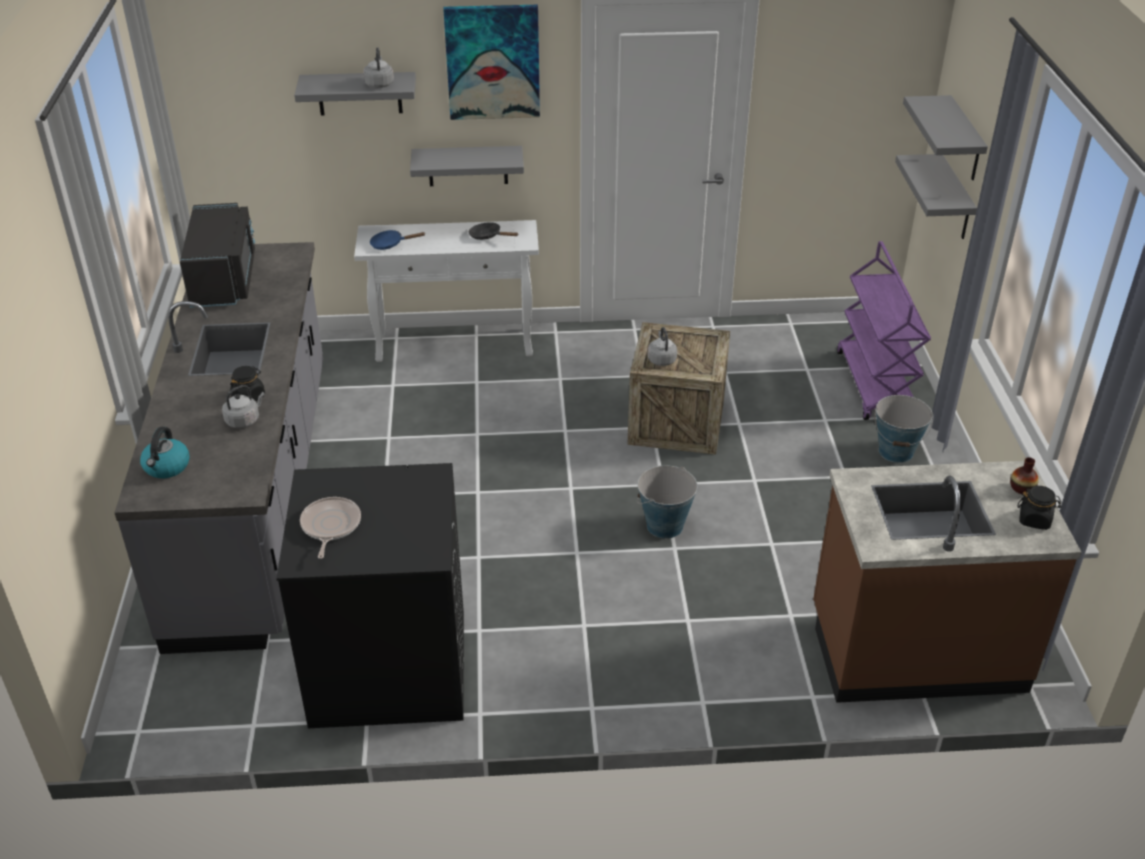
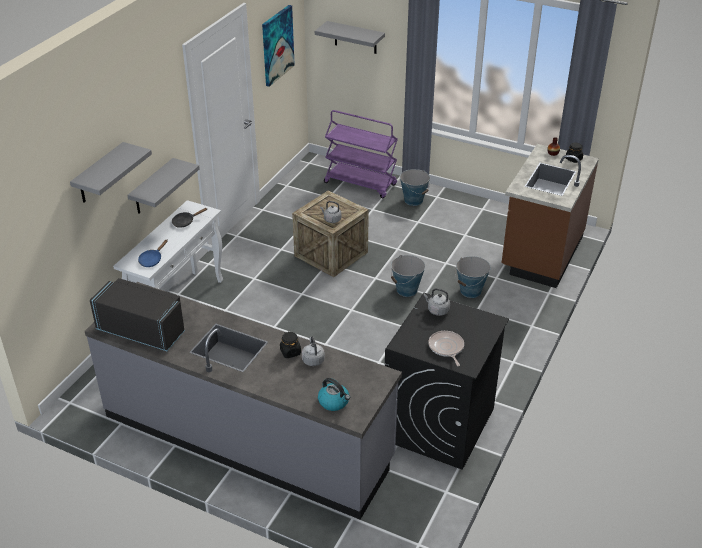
camera: 60 degrees left, 0 degrees up
(330, 526) = (446, 348): frying pan -> frying pan turned 45 degrees clockwise
(379, 84) = (124, 157): grey kettle -> grey kettle (437, 310)
(493, 62) = (154, 112): picture -> picture (277, 45)
(727, 597) = (470, 291): none -> bucket
(955, 199) = (358, 69): grey shelf -> none

